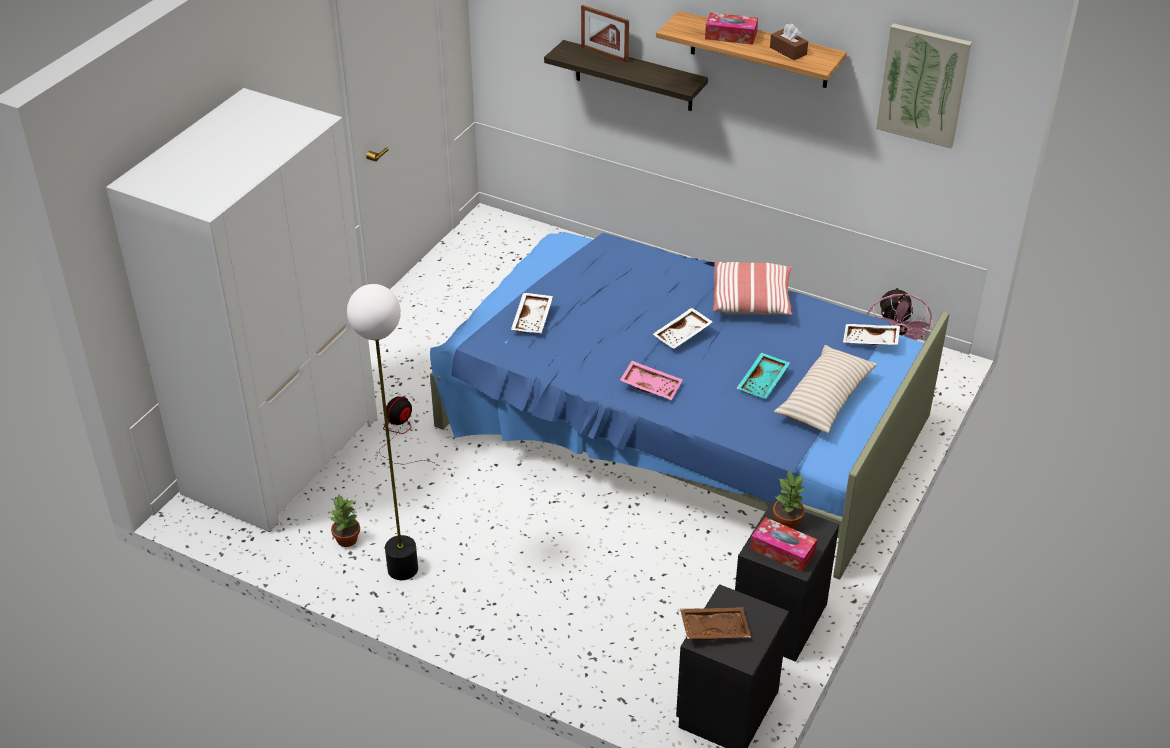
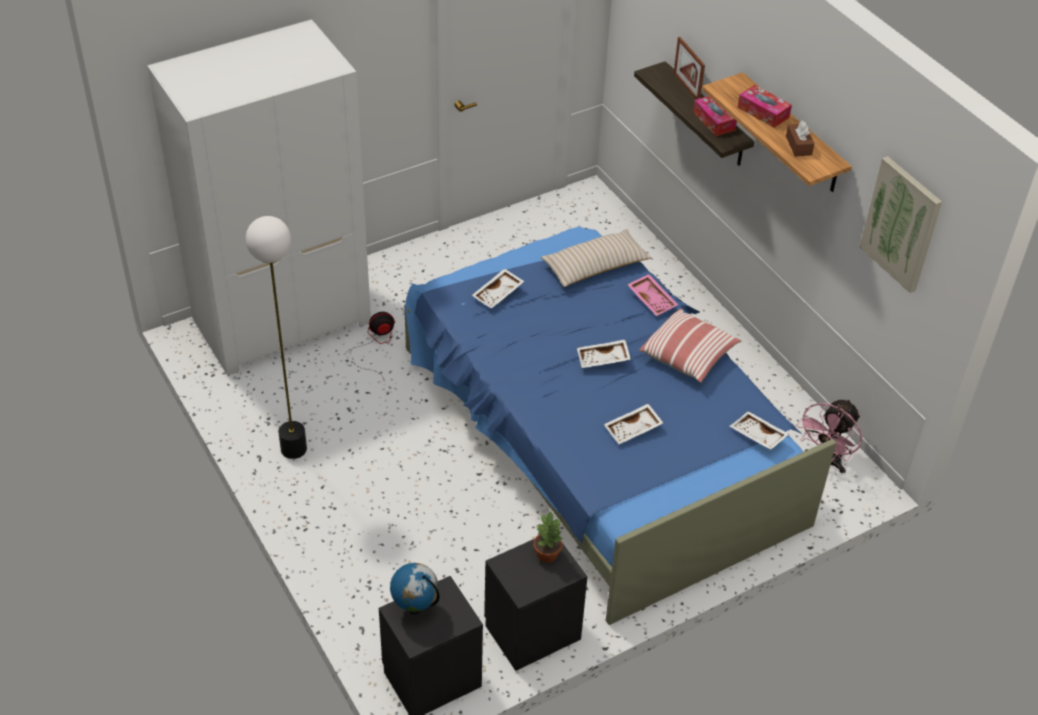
camera: 30 degrees right, 5 degrees up
(347, 540) = (274, 407): potted plant -> none
(651, 385) = (540, 391): pink tray -> pink tray (652, 299)
(714, 628) = (415, 607): brown tray -> globe
(763, 382) = (633, 429): turquoise tray -> white tray
(782, 551) = (522, 575): tissue box -> tissue box (714, 121)
(825, 398) = (671, 467): beige pillow -> beige pillow (595, 266)

